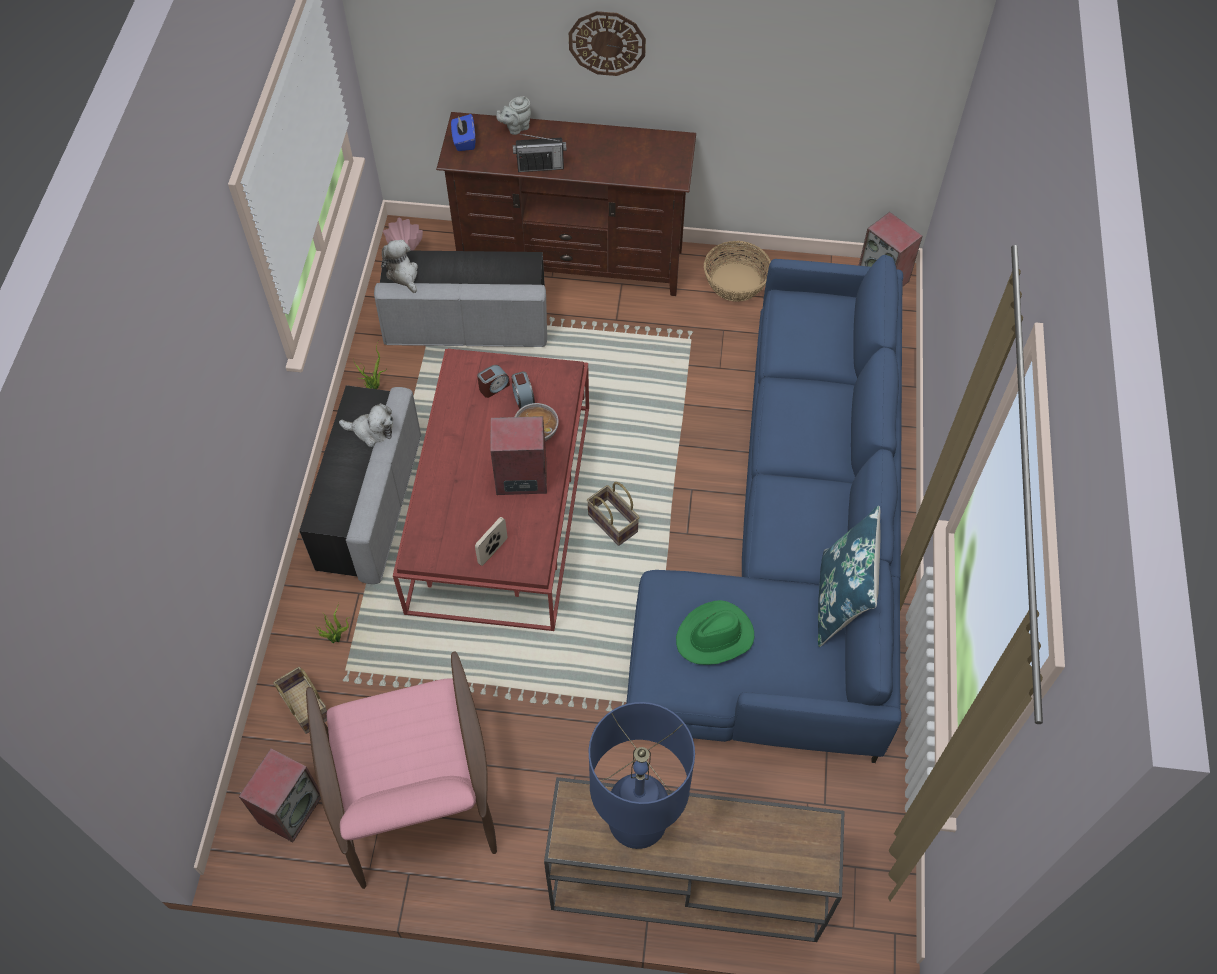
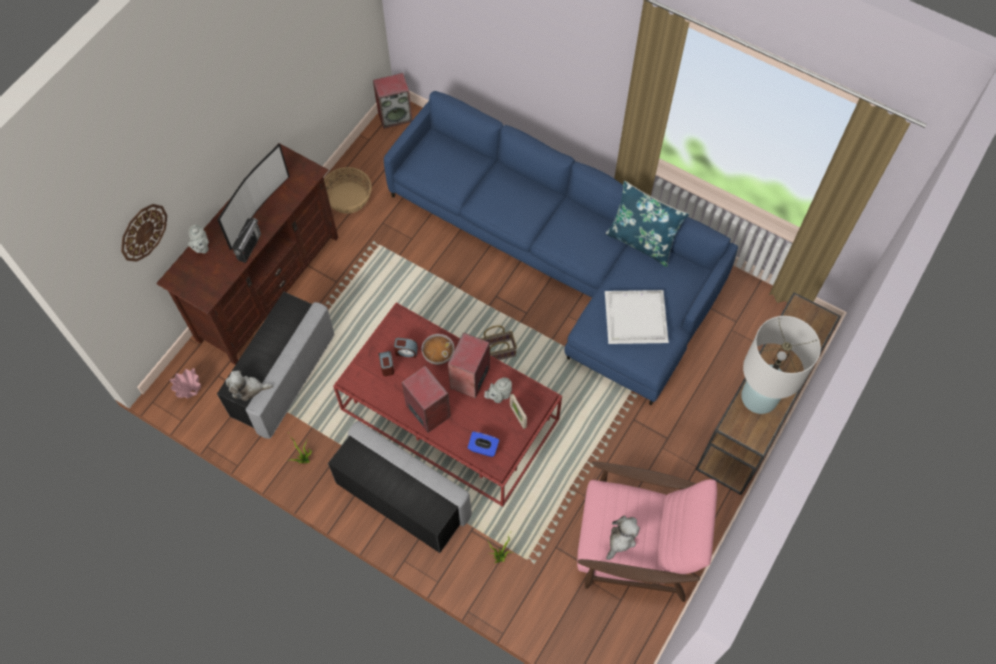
camera: 65 degrees left, 5 degrees up
(290, 808) = (612, 629): speaker -> speaker (427, 411)
(303, 706) = (541, 596): basket -> none
(372, 431) = (378, 459): plush toy -> plush toy (621, 539)
(464, 141) = (192, 285): blue tissue box -> blue tissue box (483, 448)
(512, 519) = (499, 396): none -> grey teapot
(592, 152) = (257, 210): none -> television
(607, 43) = (216, 143): wall clock -> wall clock (143, 232)
(637, 820) = (758, 397): blue table lamp -> white table lamp
(715, 636) = (637, 317): green hat -> white tray

